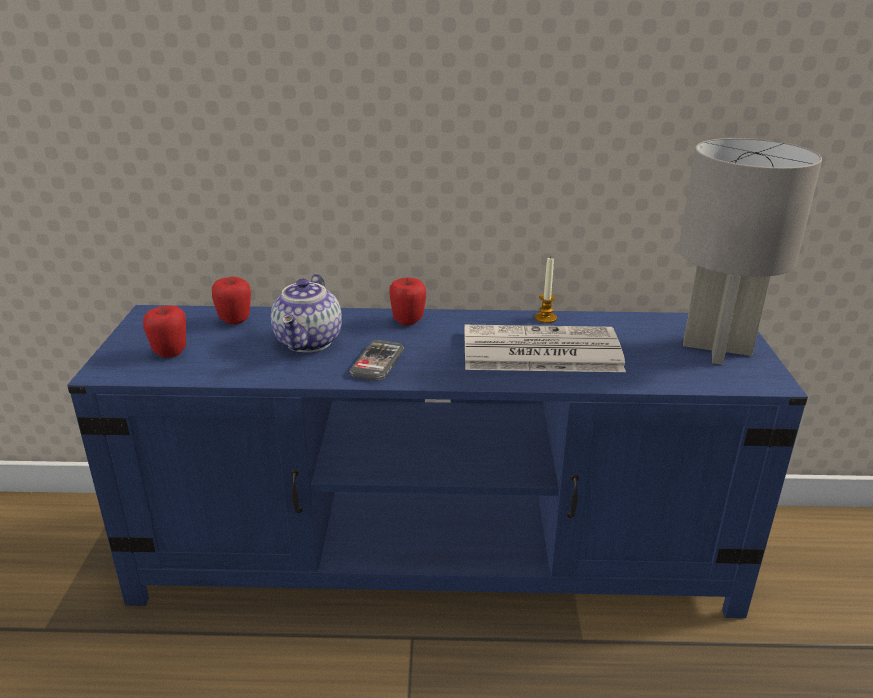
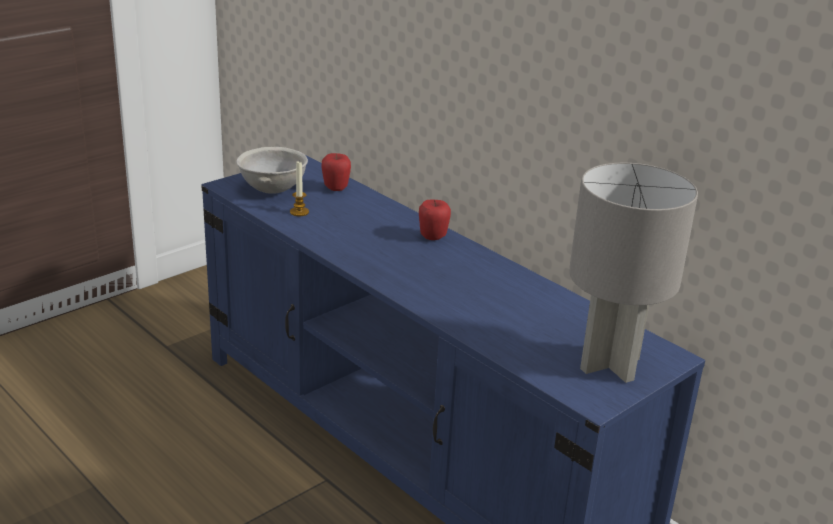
camera: 45 degrees right, 0 degrees up
(170, 353) = (271, 190): apple -> grey bowl
(310, 342) = (351, 221): teapot -> none
(377, 362) = (364, 250): phone -> none
(539, 351) = (474, 296): newspaper -> none
(545, 318) = (529, 281): candle -> candle (299, 212)

